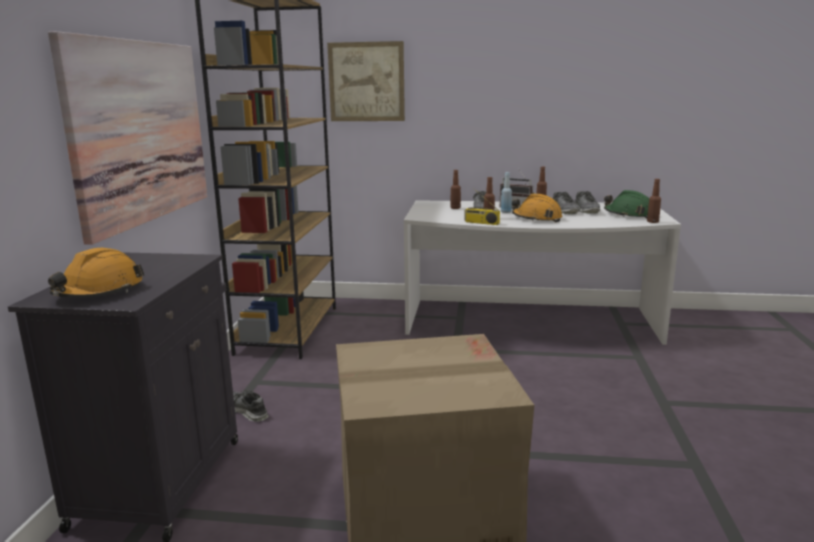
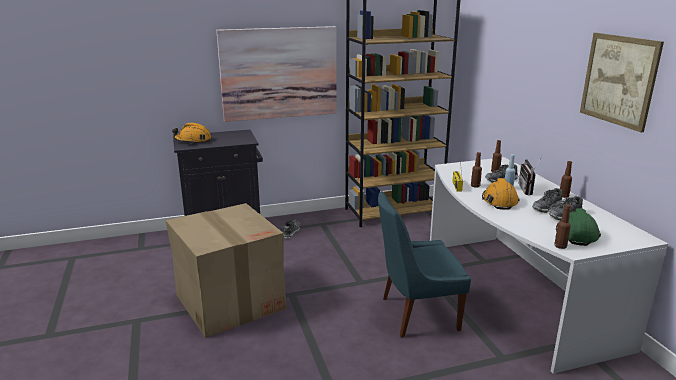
camera: 65 degrees right, 5 degrees up
(366, 82) = (494, 53): picture -> picture (618, 80)
(543, 376) = (416, 314): none -> blue chair

